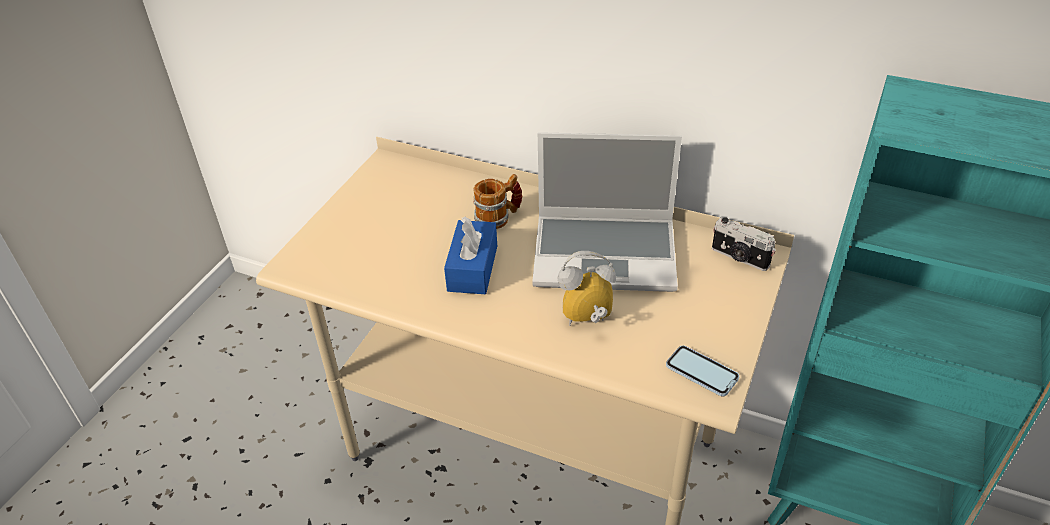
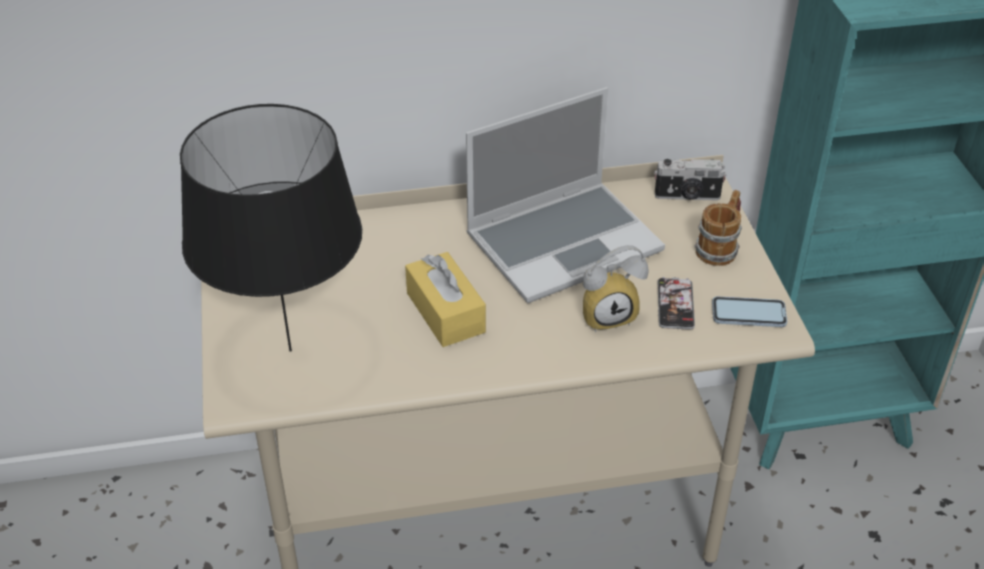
camera: 35 degrees left, 0 degrees up
(351, 250) = (291, 350): none -> black table lamp
(472, 268) = (445, 312): blue tissue box -> yellow tissue box
(498, 217) = (421, 250): mug -> mug (720, 247)
(587, 321) = (608, 314): alarm clock -> alarm clock turned 150 degrees counterclockwise
(647, 337) = (675, 304): none -> phone

